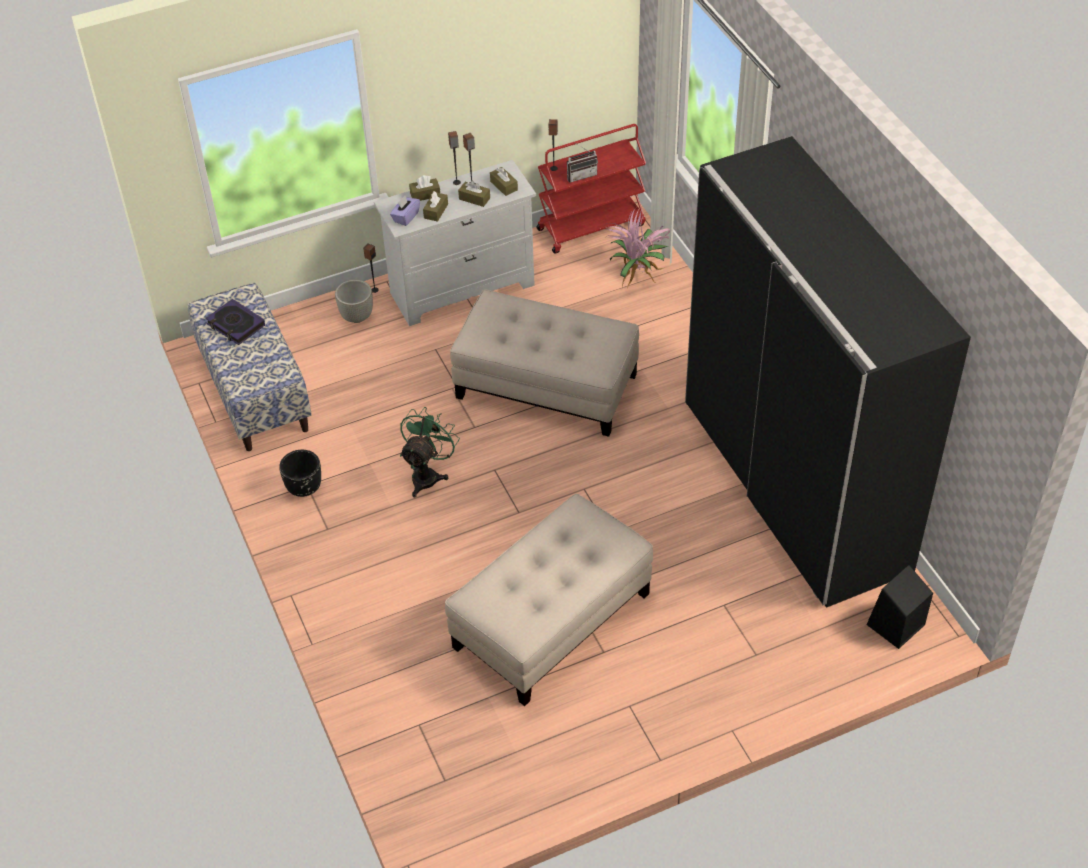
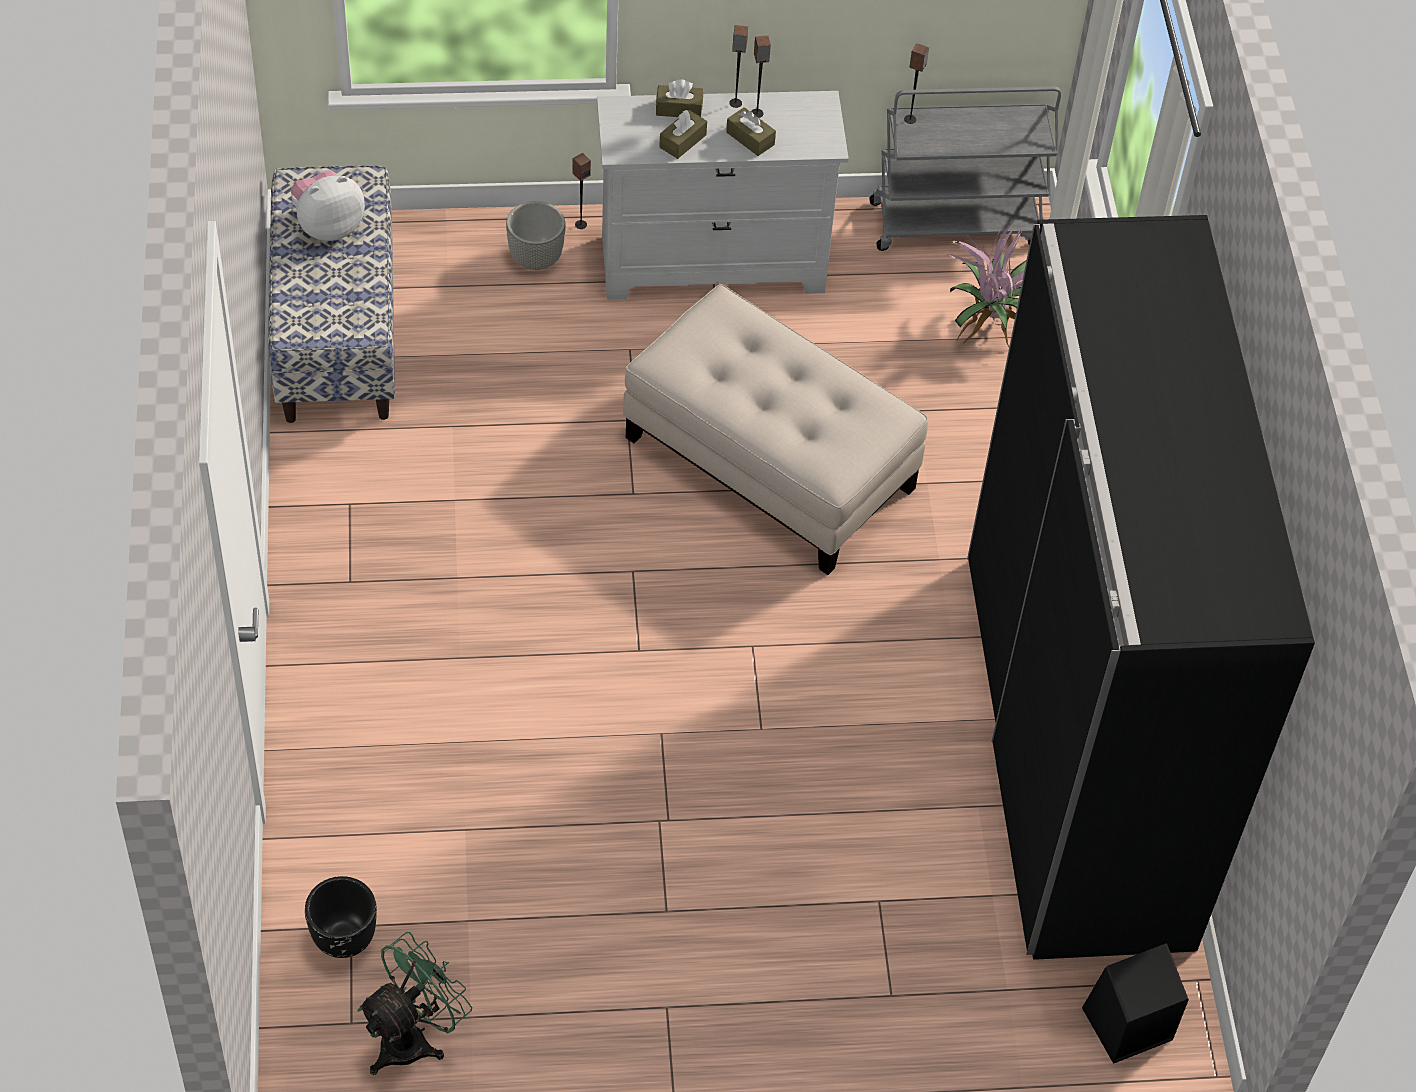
camera: 15 degrees right, 5 degrees up
(236, 325) = (328, 226): book -> plush toy
(304, 488) = (343, 507): black planter -> black planter (344, 938)
(405, 217) = (633, 137): purple tissue box -> none
(428, 475) = (531, 546): green fan -> green fan (413, 1038)
(504, 186) = (804, 131): brown tissue box -> none
(551, 619) = (611, 833): beige ottoman -> none
(581, 175) = (947, 143): radio -> none
(591, 226) = (956, 223): red cart -> grey cart

